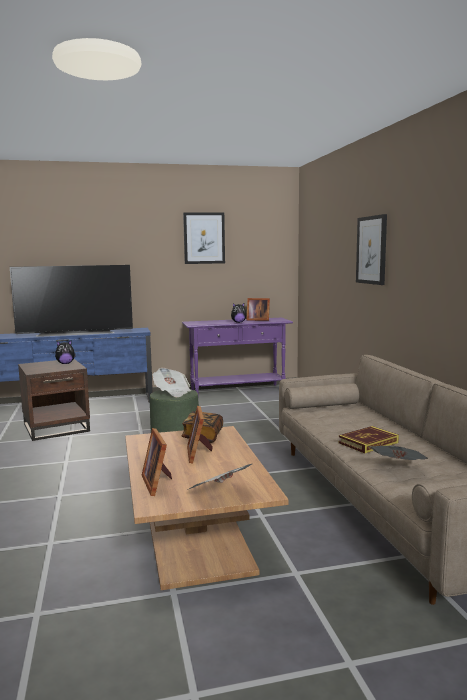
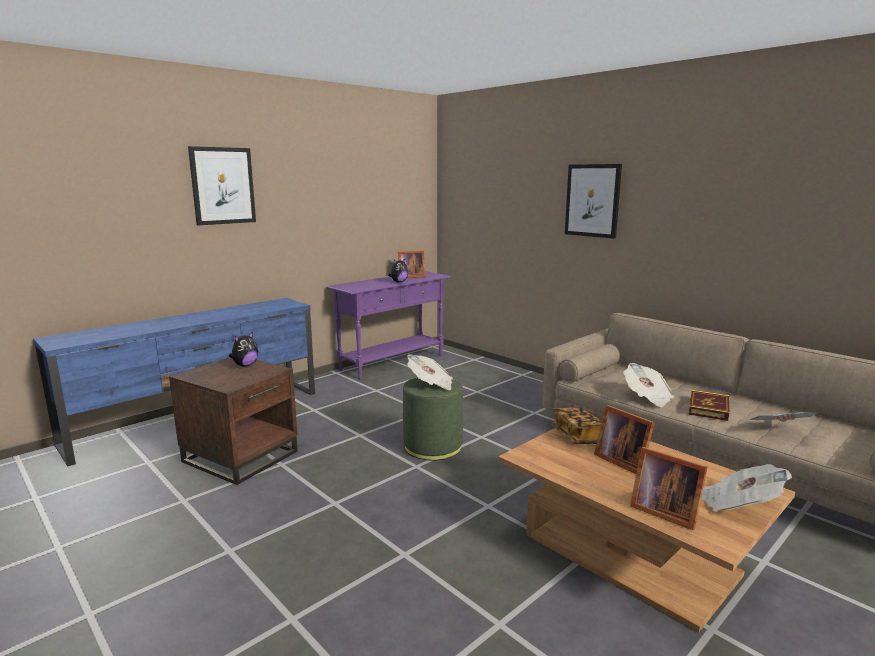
camera: 30 degrees left, 5 degrees up
(76, 333) = (209, 317): television -> none
(204, 238) = (346, 179): picture -> picture (222, 186)
(330, 427) = (647, 397): none -> newspaper

